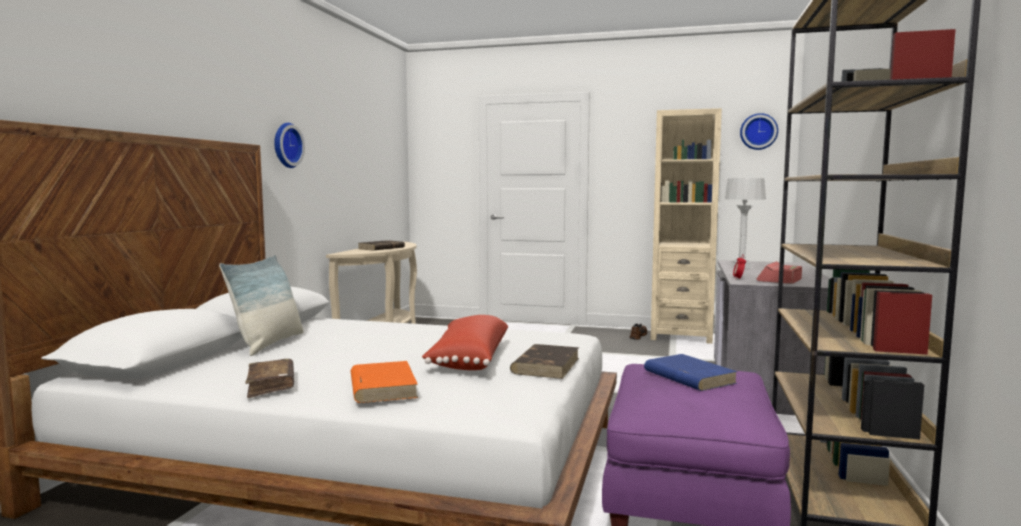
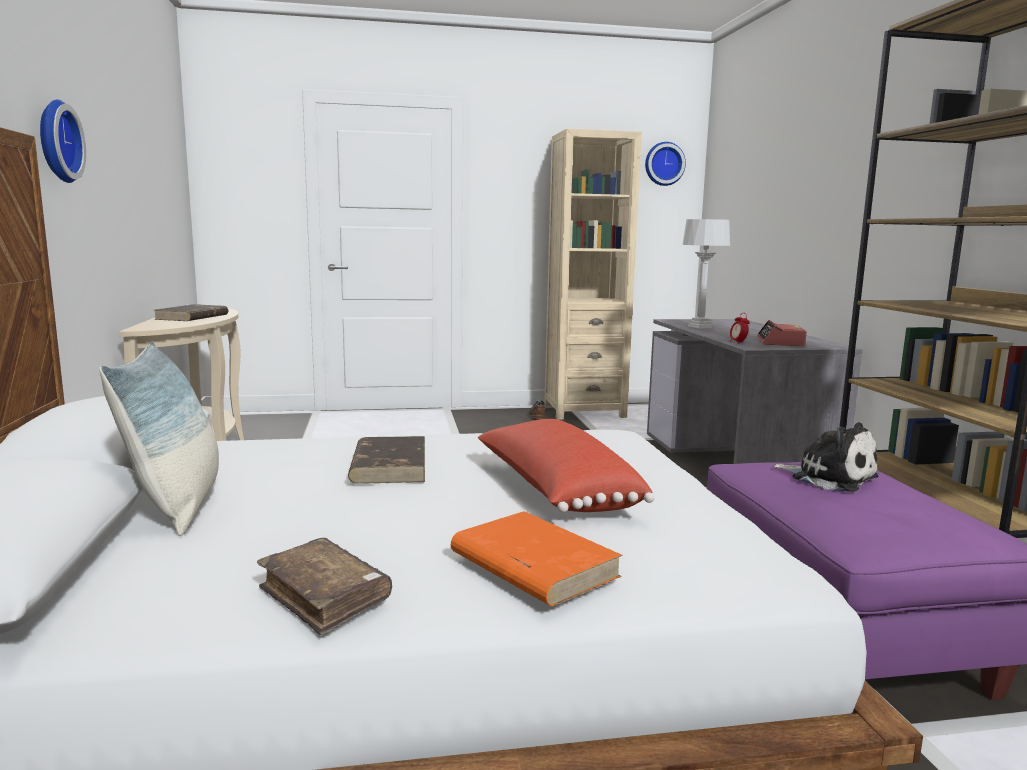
camera: 25 degrees left, 5 degrees up
(546, 365) = (673, 486): brown book -> brown book (389, 465)
(688, 377) = (829, 477): blue book -> plush toy

